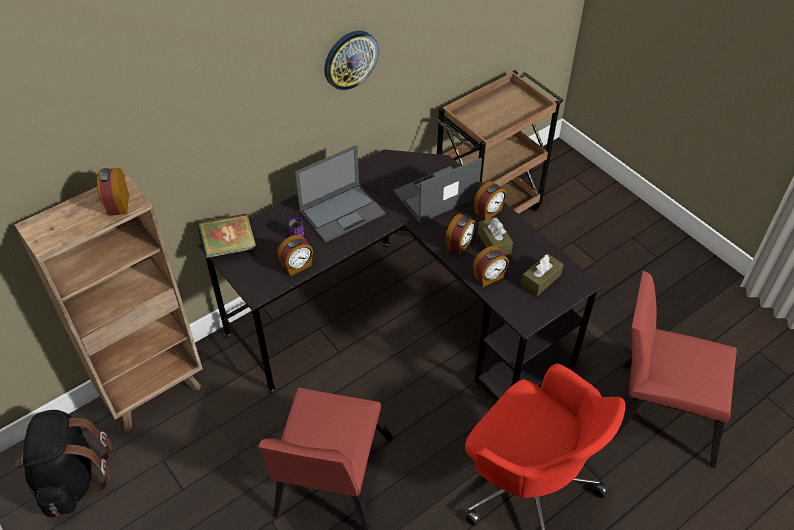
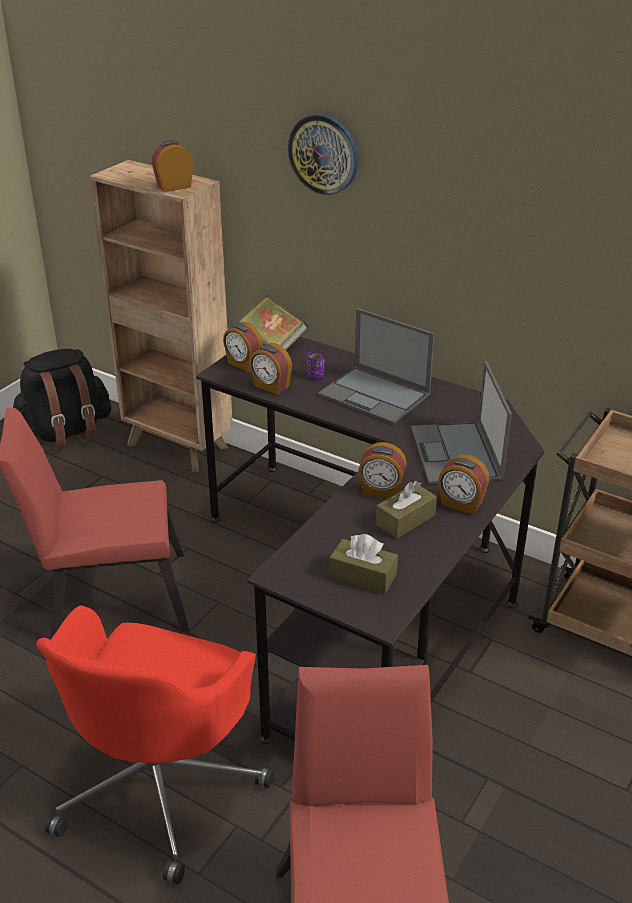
camera: 70 degrees right, 15 degrees down
(350, 59) = (487, 231): wall clock -> wall clock (324, 154)
(435, 195) = (456, 454): laptop -> laptop turned 135 degrees counterclockwise
(489, 277) = (338, 527): alarm clock -> alarm clock (243, 364)

